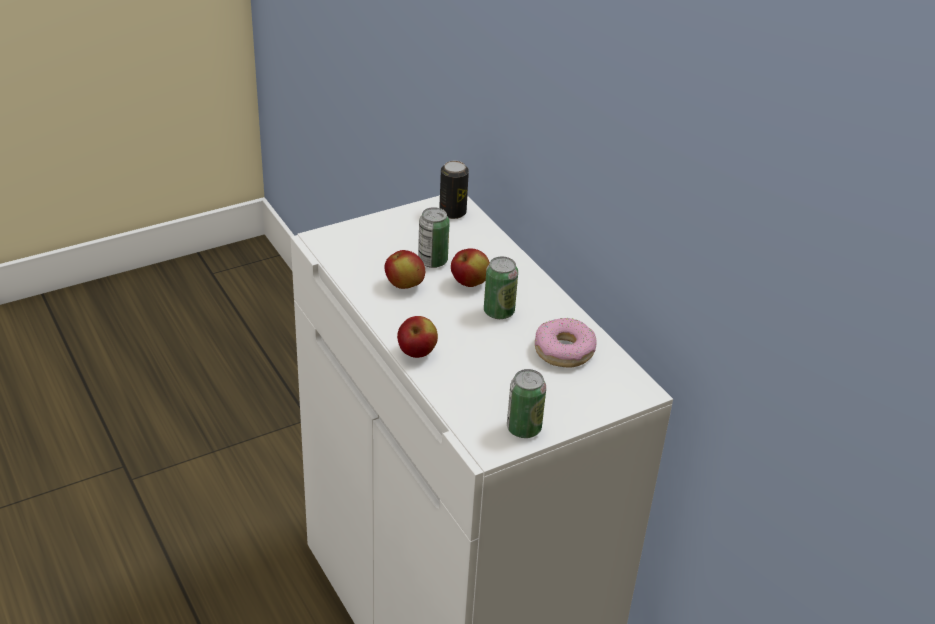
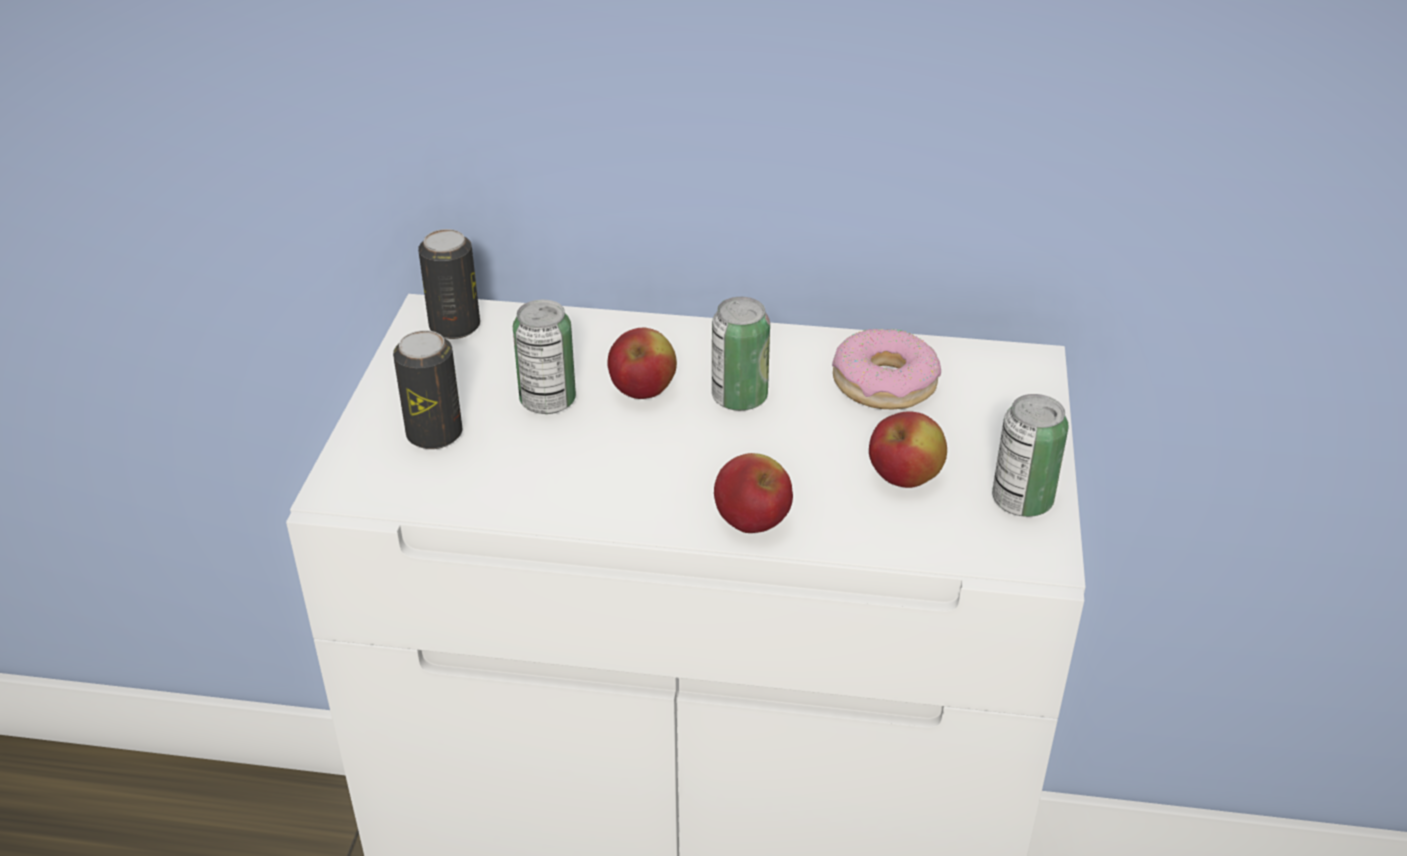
camera: 50 degrees left, 0 degrees up
(377, 243) = (434, 434): none -> can
(404, 285) = (574, 457): apple -> apple (904, 479)

